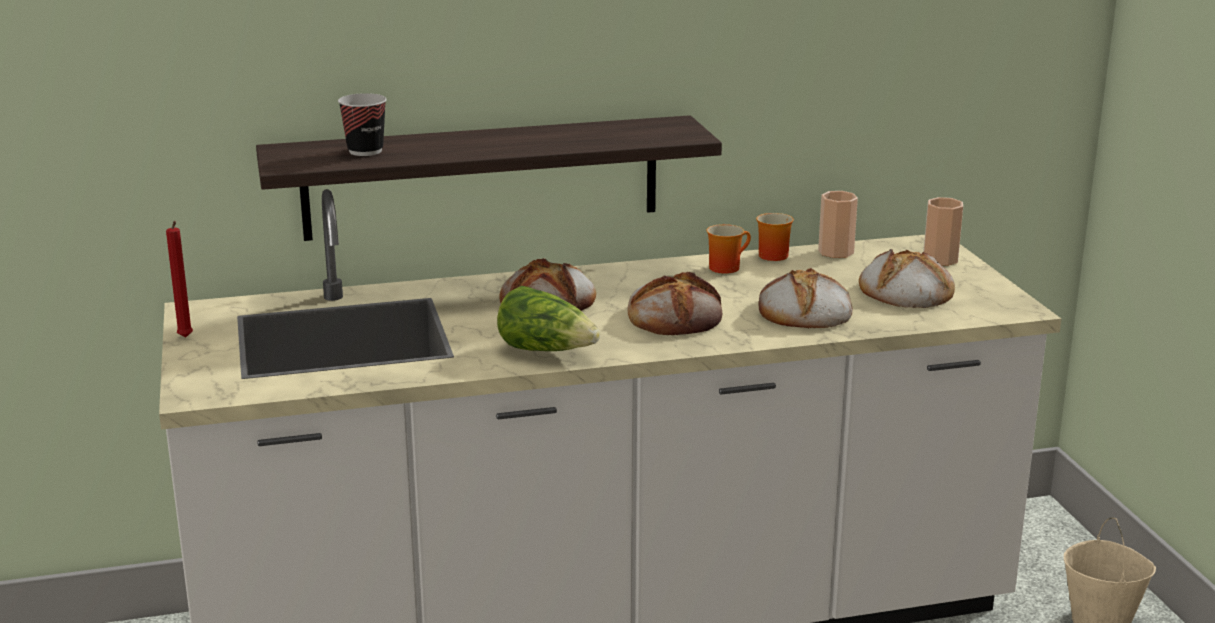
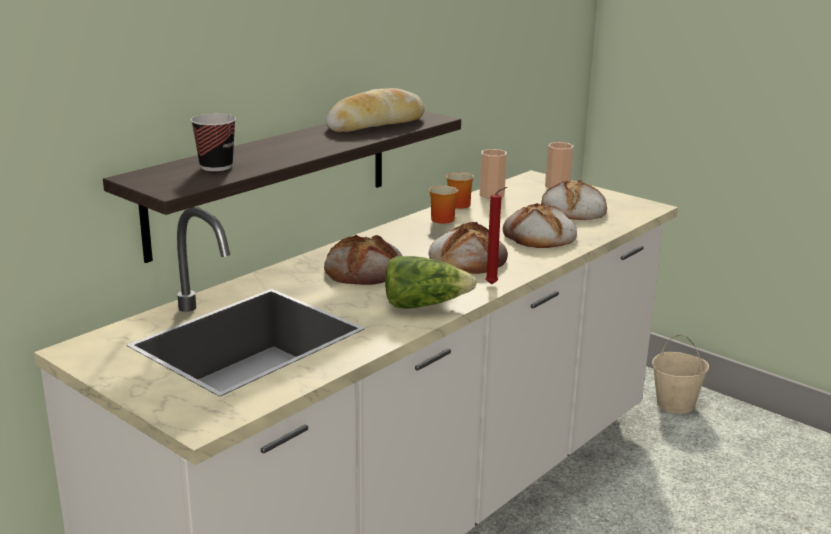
camera: 35 degrees left, 0 degrees up
(185, 338) = (109, 377): red candle -> red candle (493, 285)
(612, 133) = (376, 124): none -> bread

